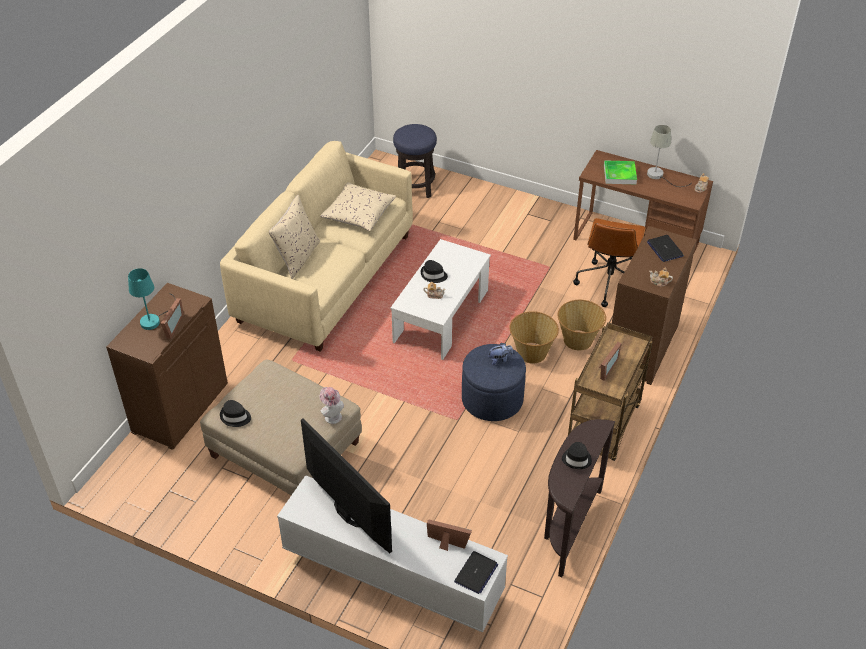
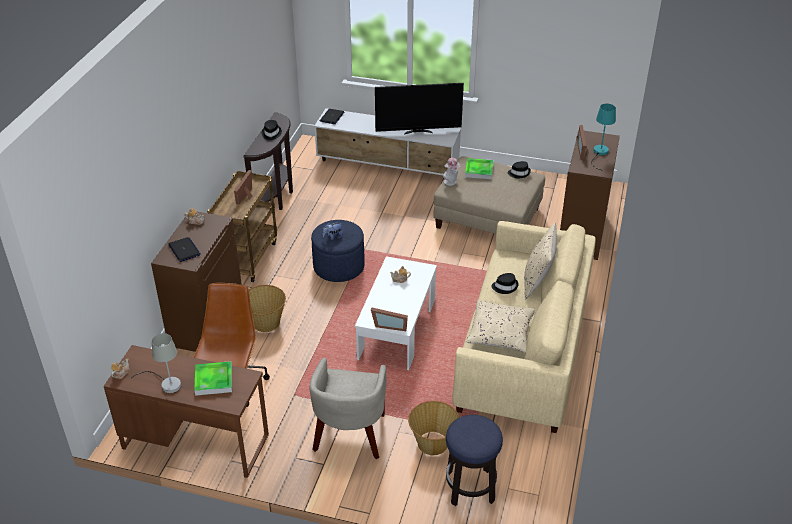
camera: 170 degrees right, 5 degrees down
(287, 429) = (479, 170): none -> tray
(346, 514) = (418, 132): television -> television turned 45 degrees counterclockwise
(433, 275) = (406, 297): black hat -> black hat (505, 286)
(447, 544) = (351, 126): picture frame -> picture frame (389, 325)
(503, 231) = (350, 435): none -> beige armchair
(531, 352) = (308, 307): basket -> basket (433, 443)

